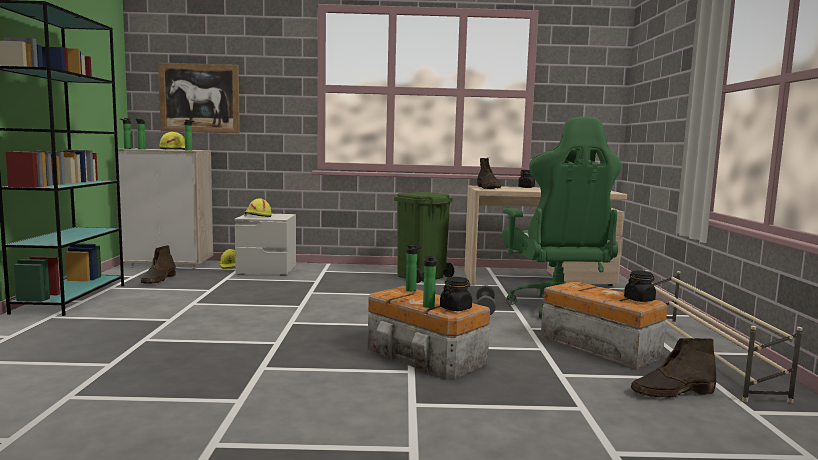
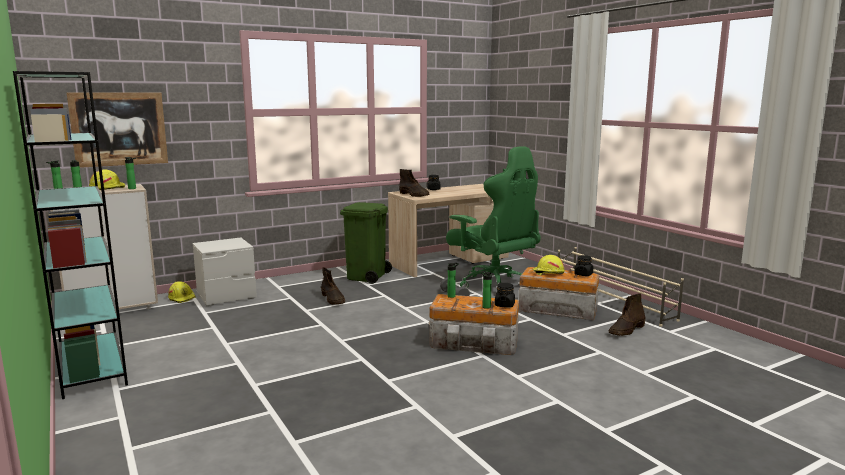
camera: 30 degrees left, 5 degrees up
(159, 280) = (140, 328): brown boot -> brown boot (333, 299)
(257, 216) = (215, 246): yellow hard hat -> yellow hard hat (548, 273)

